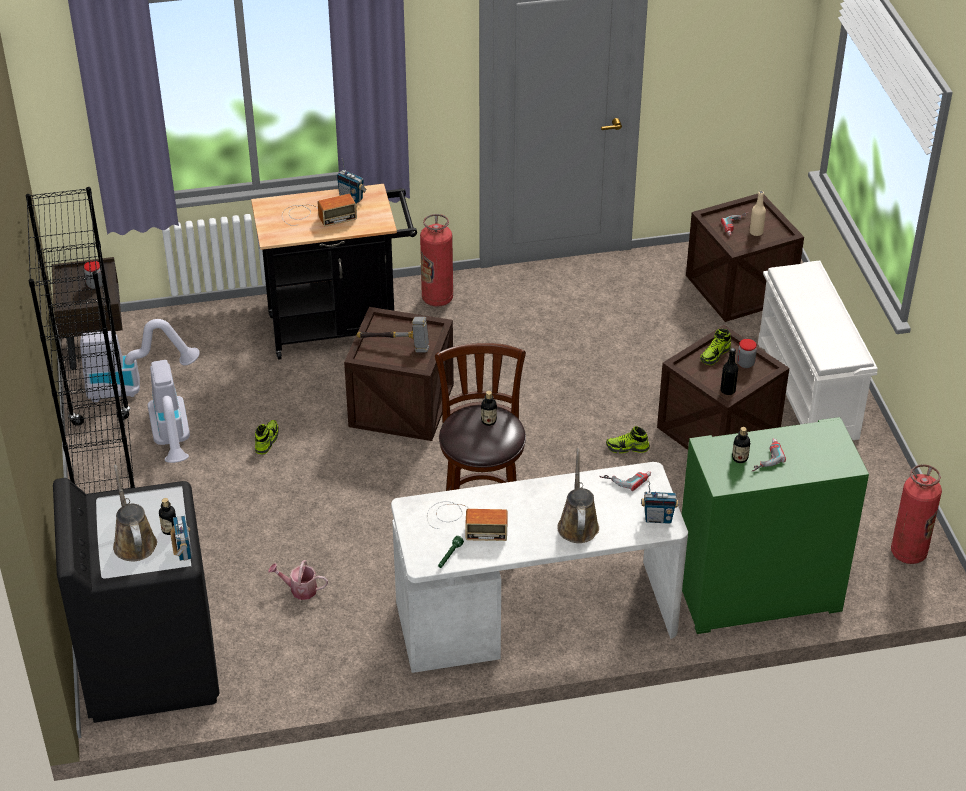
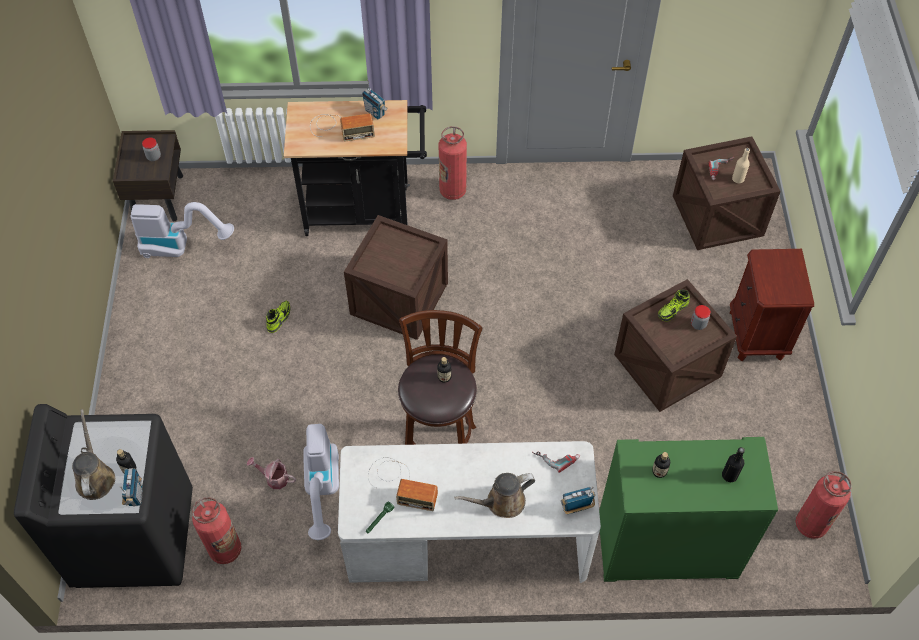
camera: 10 degrees right, 15 degrees up
(103, 464) = (140, 322): black bookcase -> none
(173, 442) = (201, 308): vacuum cleaner -> vacuum cleaner (322, 491)
(260, 663) = (225, 549): none -> fire extinguisher
(396, 346) = (392, 260): hammer -> none
(578, 524) = (501, 502): brown watering can -> brown watering can turned 120 degrees counterclockwise
(627, 448) = (584, 372): shoe -> none
(658, 518) = (576, 507): radio -> radio turned 150 degrees clockwise
(727, 390) = (676, 352): black bottle -> black bottle (729, 475)
(764, 457) = (682, 473): power drill -> none
(809, 390) = (756, 335): white shoe rack -> brown nightstand

